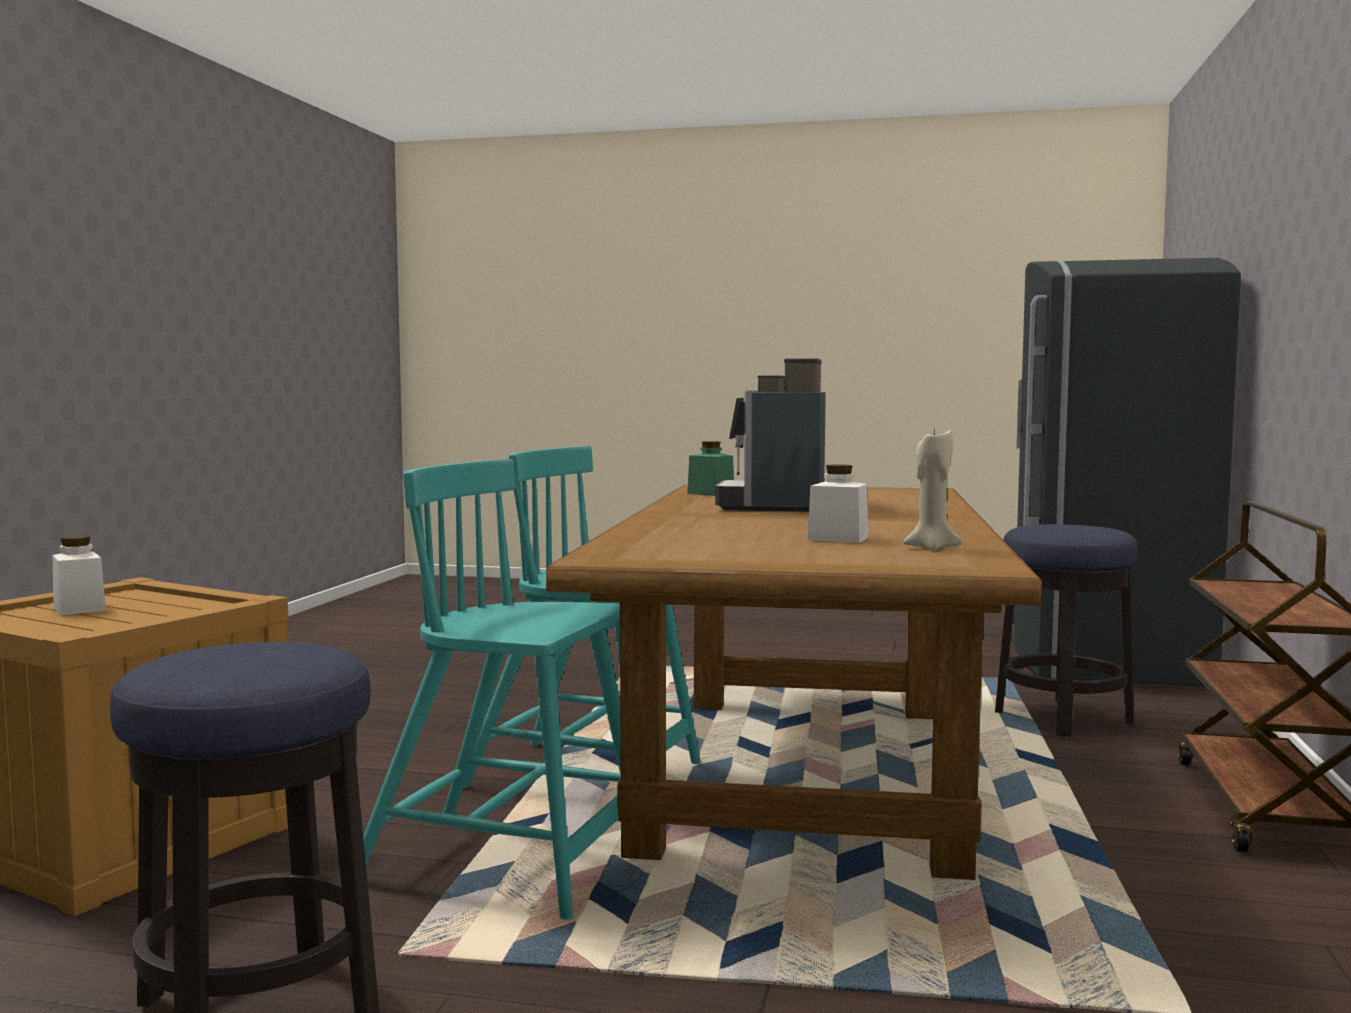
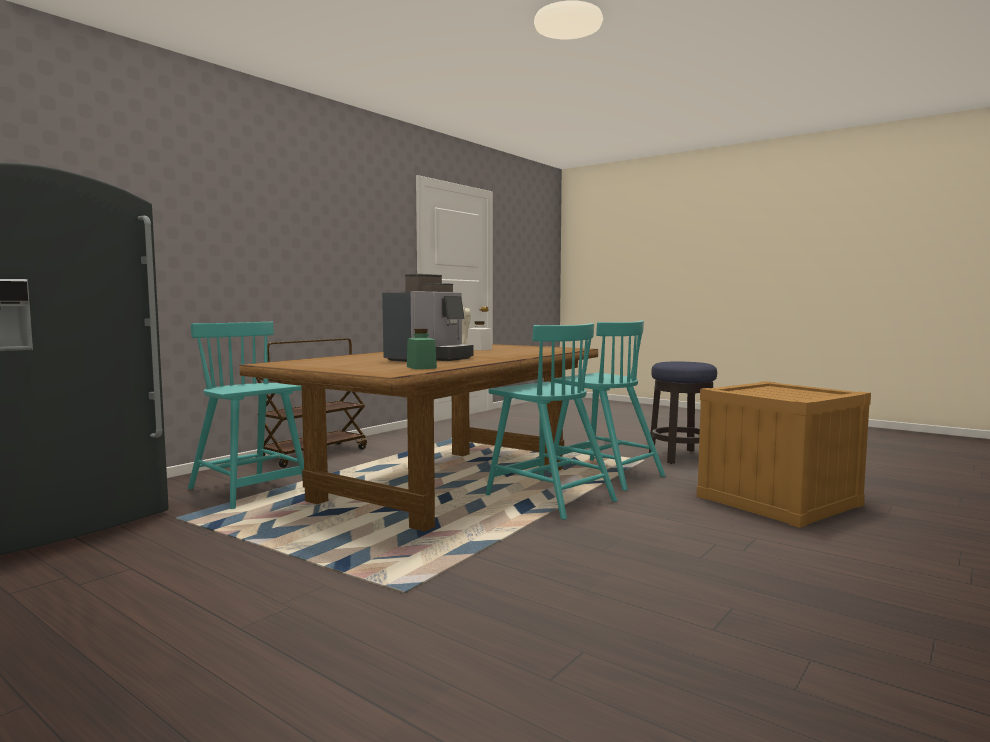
camera: 155 degrees left, 0 degrees up
(79, 609) = (800, 395): white jar -> none
(1063, 718) = (249, 490): stool -> turquoise chair

